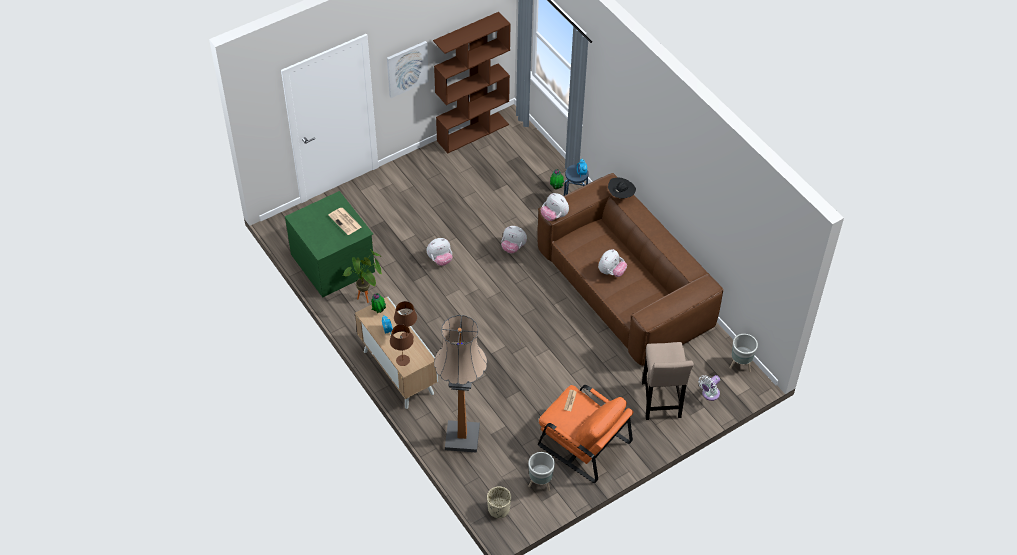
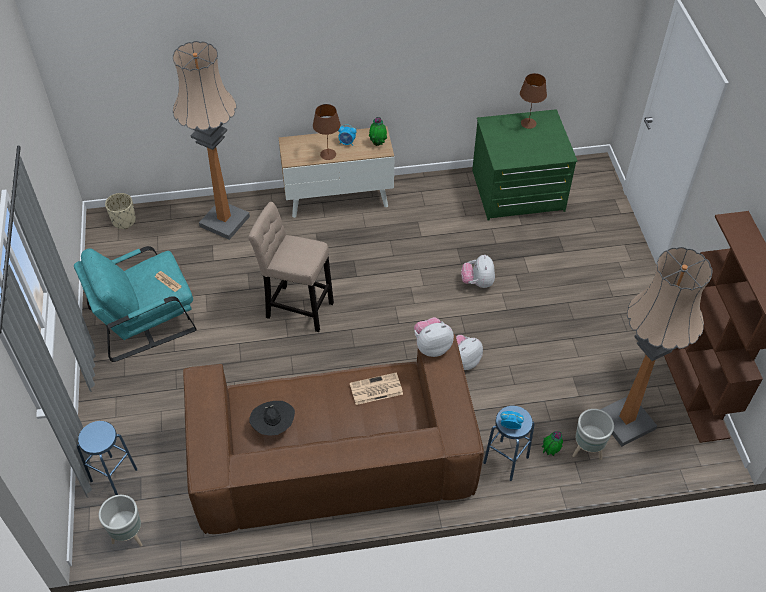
camera: 115 degrees right, 0 degrees up
(345, 221) = (524, 152): newspaper -> newspaper (375, 389)
(367, 298) = (451, 203): potted plant -> none
(402, 360) = (299, 142): brown table lamp -> brown table lamp (528, 123)
(407, 68) = (721, 203): picture -> none
(513, 159) = (625, 422): none -> floor lamp
(540, 484) = (125, 263): grey planter -> grey planter (586, 450)
(583, 443) = (144, 317): orange armchair -> turquoise armchair
(611, 272) = (327, 403): plush toy -> none
(621, 195) = (431, 442): black hat -> black hat (273, 426)
(660, 402) = (140, 416): beige stool -> beige stool (296, 308)
(709, 394) = (113, 475): white fan -> blue stool

